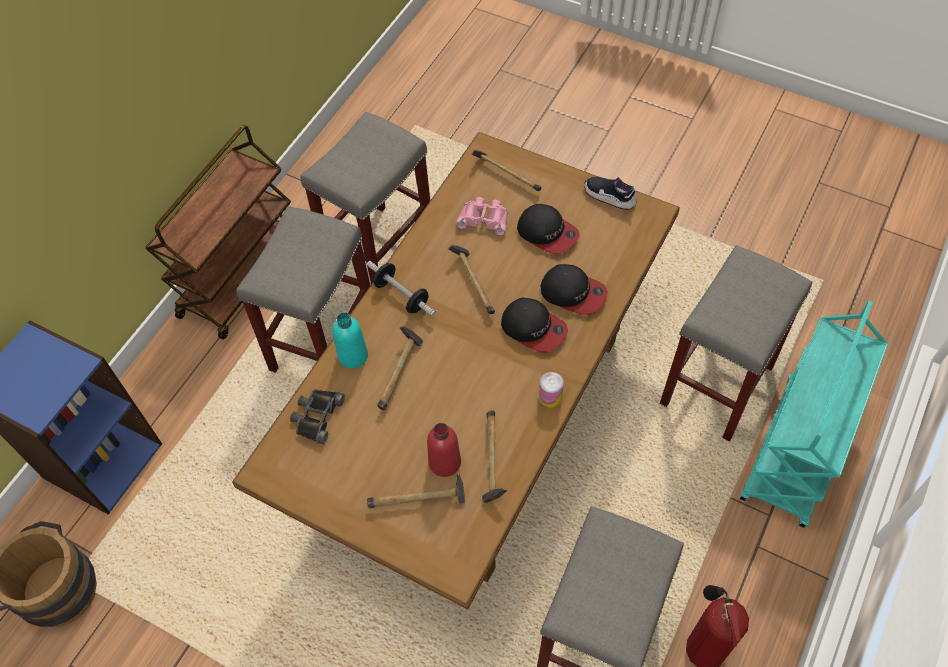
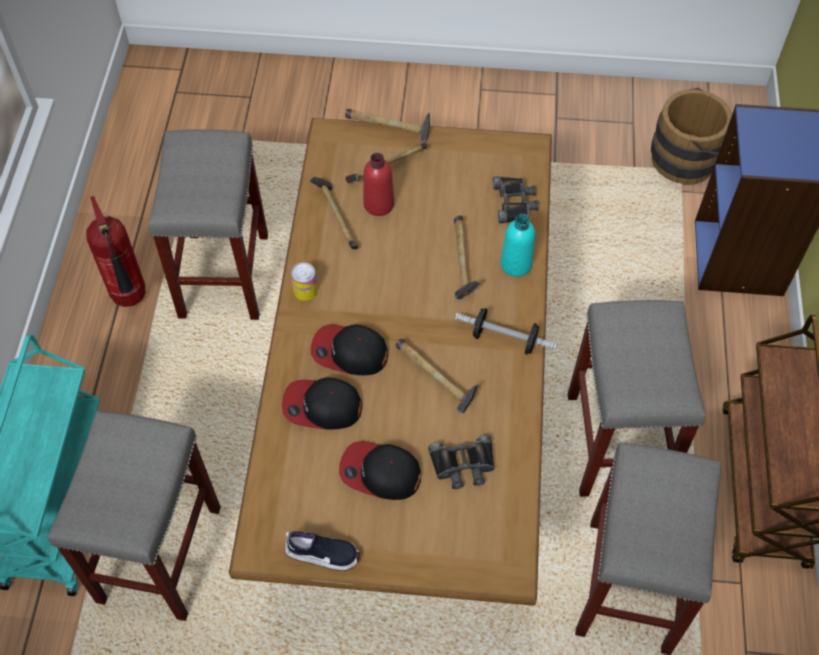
camera: 155 degrees right, 0 degrees up
(484, 218) = (463, 465): pink binoculars -> black binoculars
(505, 175) = (467, 538): hammer -> hammer (390, 129)

